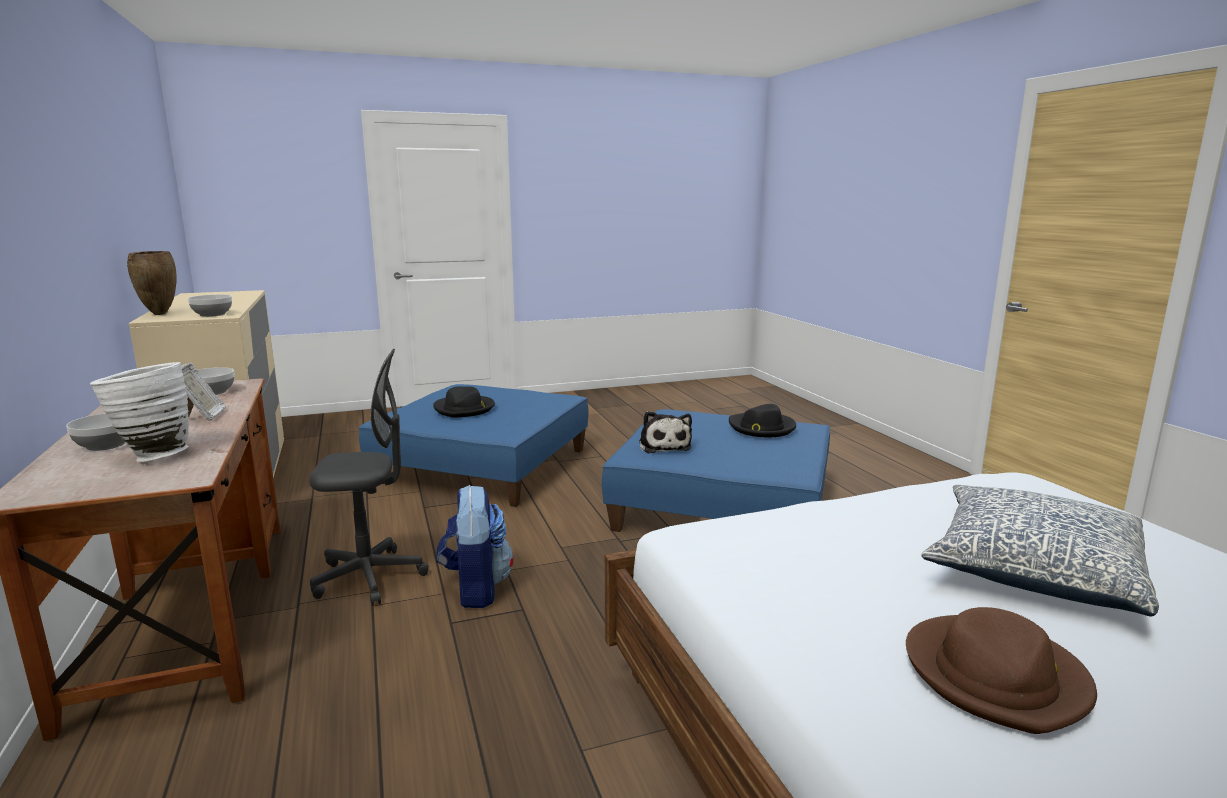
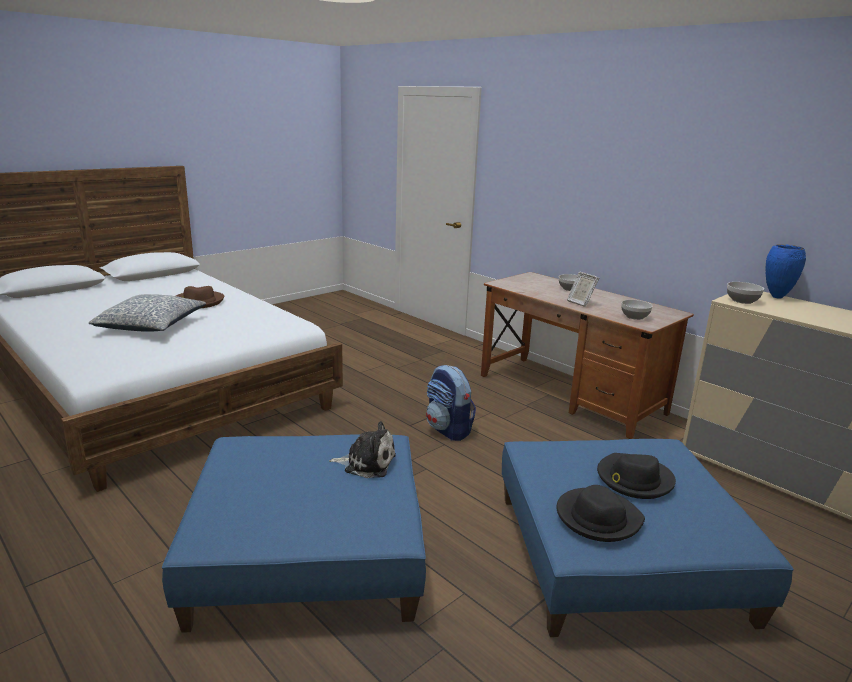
camera: 155 degrees right, 5 degrees up
(152, 456) = (536, 287): white vase -> none
(159, 314) = (776, 297): brown vase -> blue vase
(369, 577) = (517, 424): grey office chair -> none
(664, 446) = (367, 463): plush toy -> plush toy turned 135 degrees clockwise
(761, 428) = (264, 512): black hat -> black hat (597, 518)

